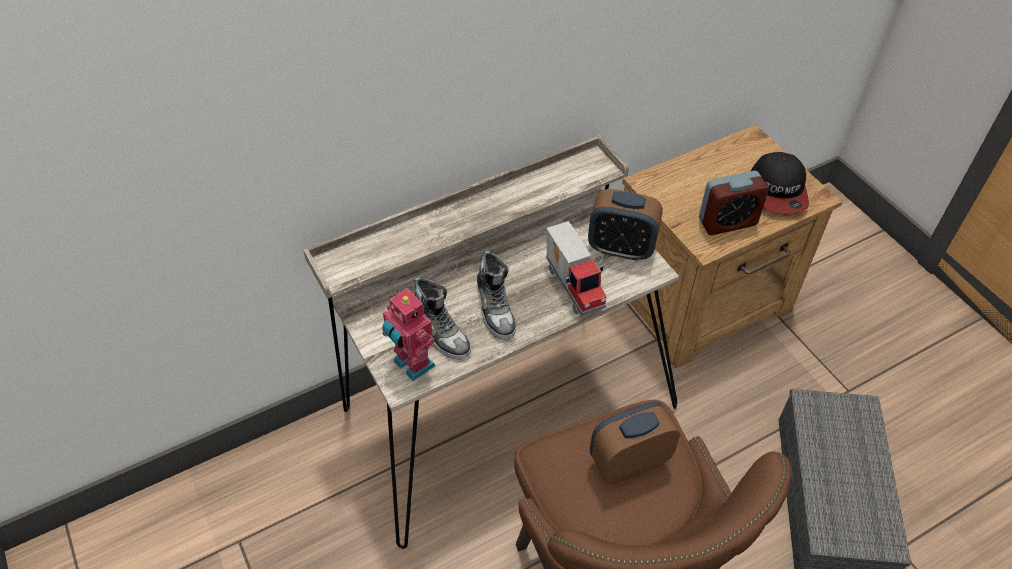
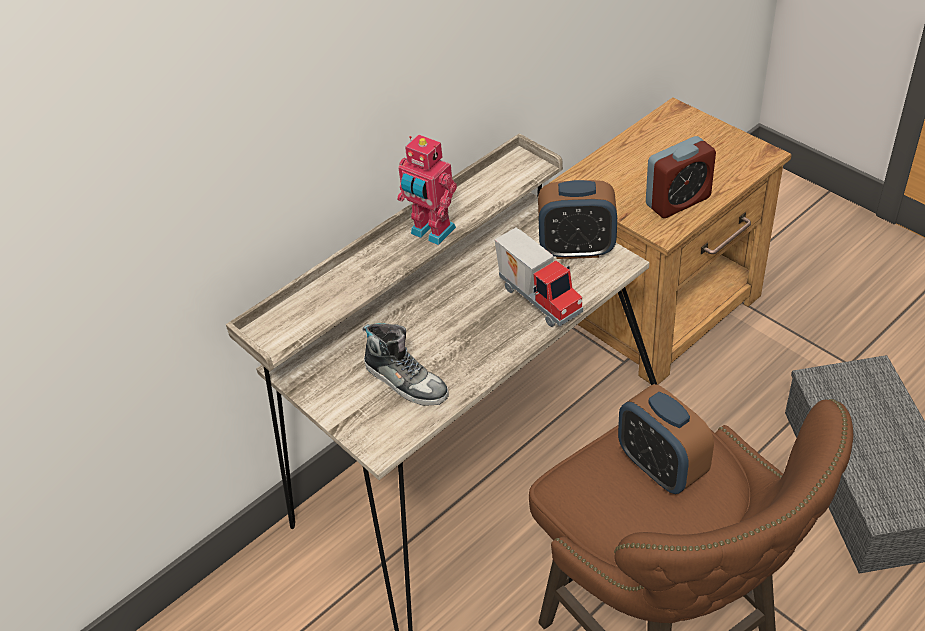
camera: 10 degrees left, 5 degrees down
(412, 365) = (386, 424): toy robot -> toy robot (431, 232)
(495, 308) = (460, 342): shoe -> none
(629, 462) = (661, 467): alarm clock -> alarm clock turned 90 degrees counterclockwise
(778, 190) = (720, 157): cap -> none

